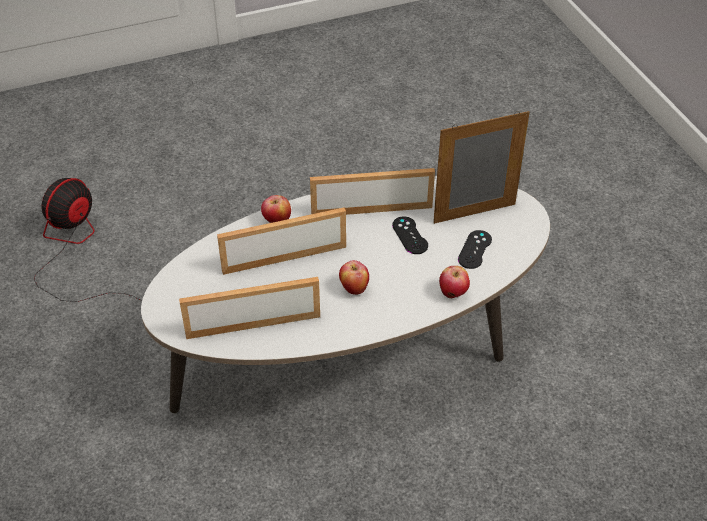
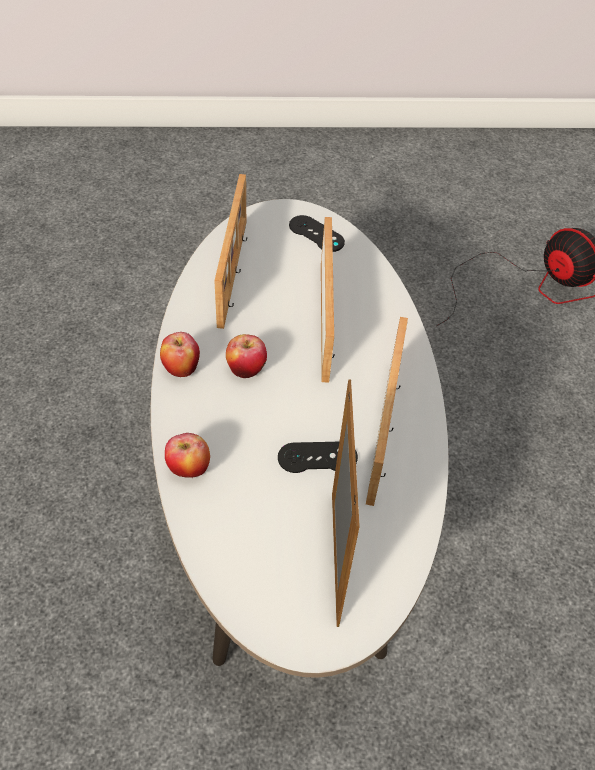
camera: 105 degrees right, 5 degrees up
(277, 222) = (393, 328): apple -> apple (181, 368)
(475, 249) = (258, 527): black game controller -> black game controller (316, 234)

